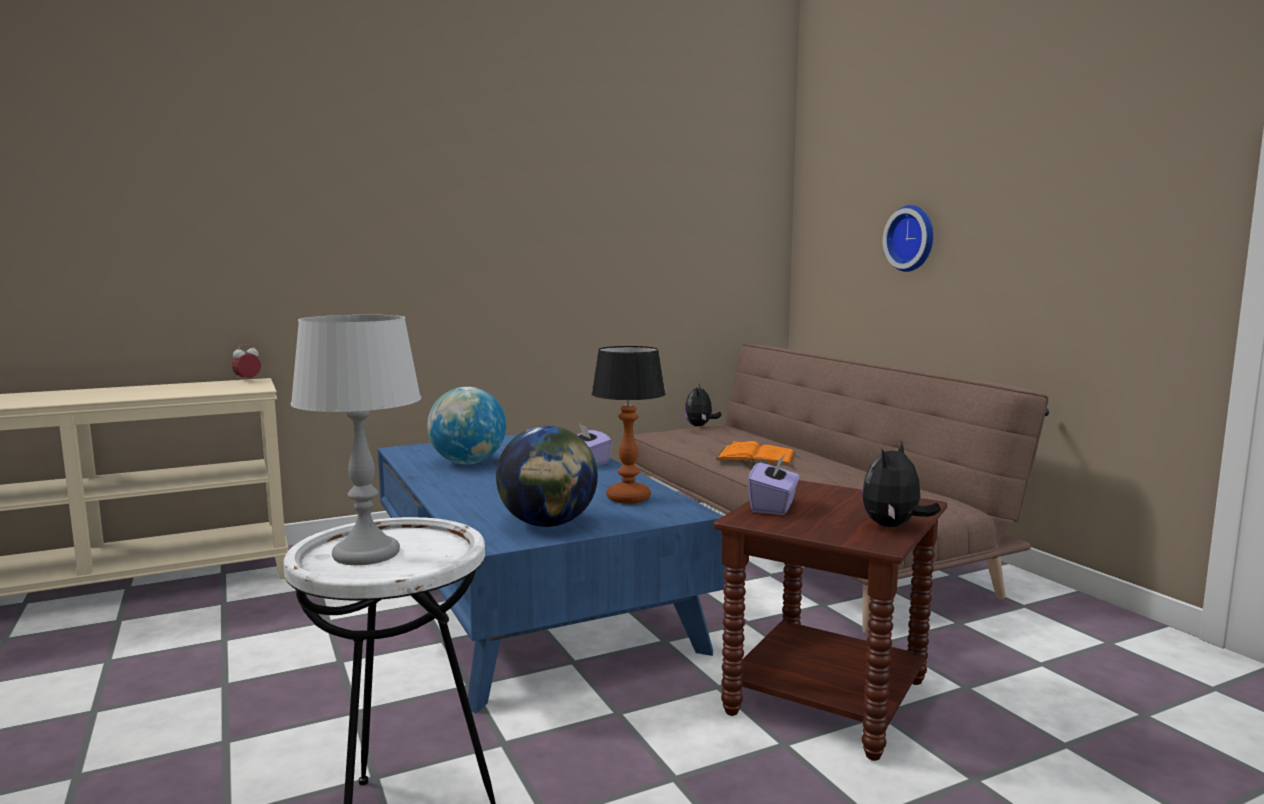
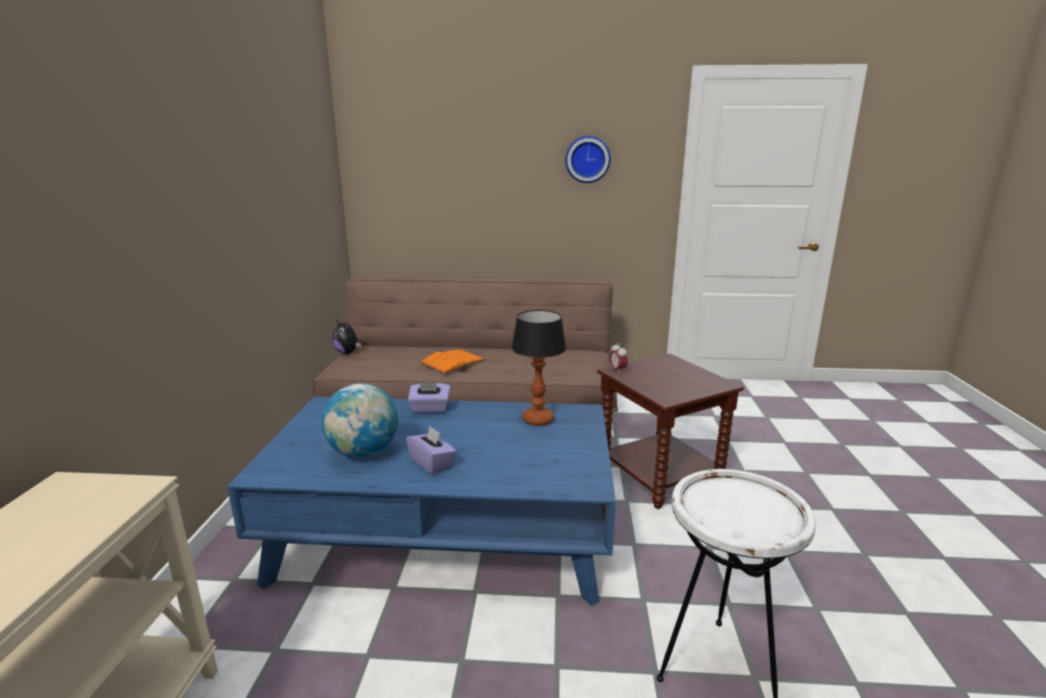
camera: 60 degrees left, 10 degrees up
(247, 380) = (47, 488): alarm clock -> alarm clock (617, 370)
(367, 553) = (739, 516): grey table lamp -> none
(548, 524) = (568, 458): globe -> none
(773, 507) = (650, 387): purple tissue box -> purple tissue box (432, 463)
(893, 526) = (701, 374): plush toy -> none
(912, 238) = (473, 191): wall clock -> wall clock (587, 159)

